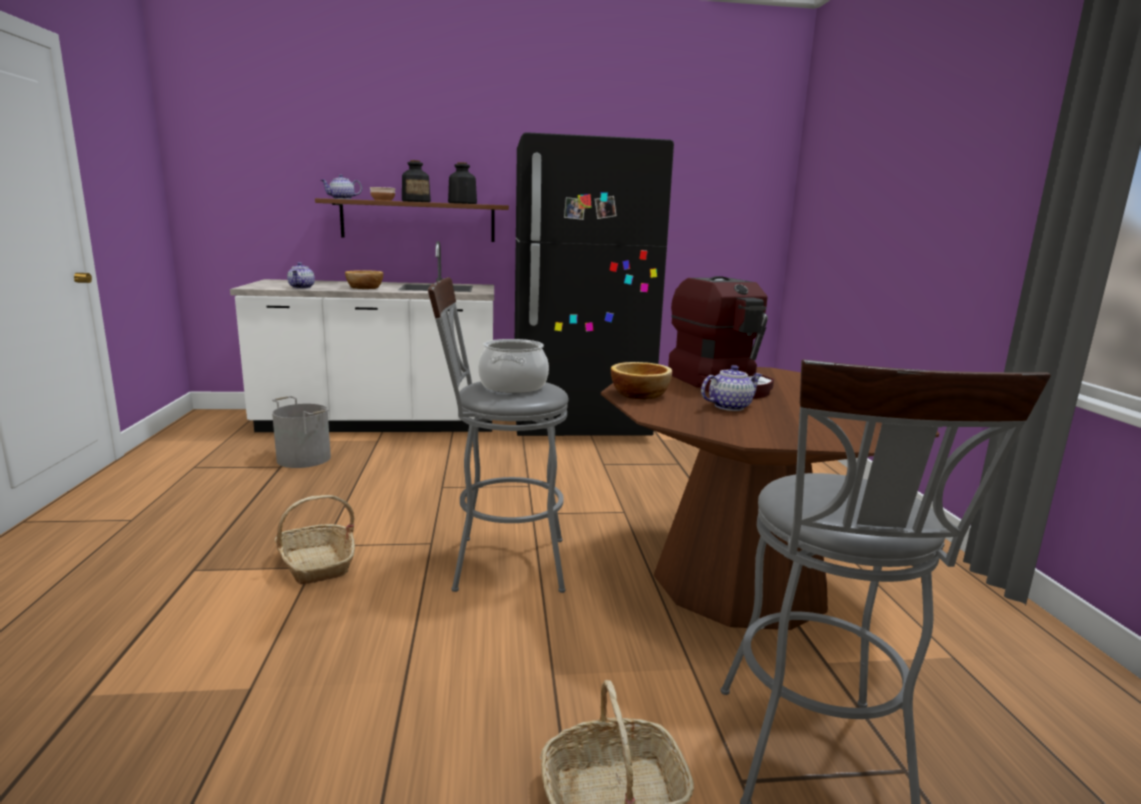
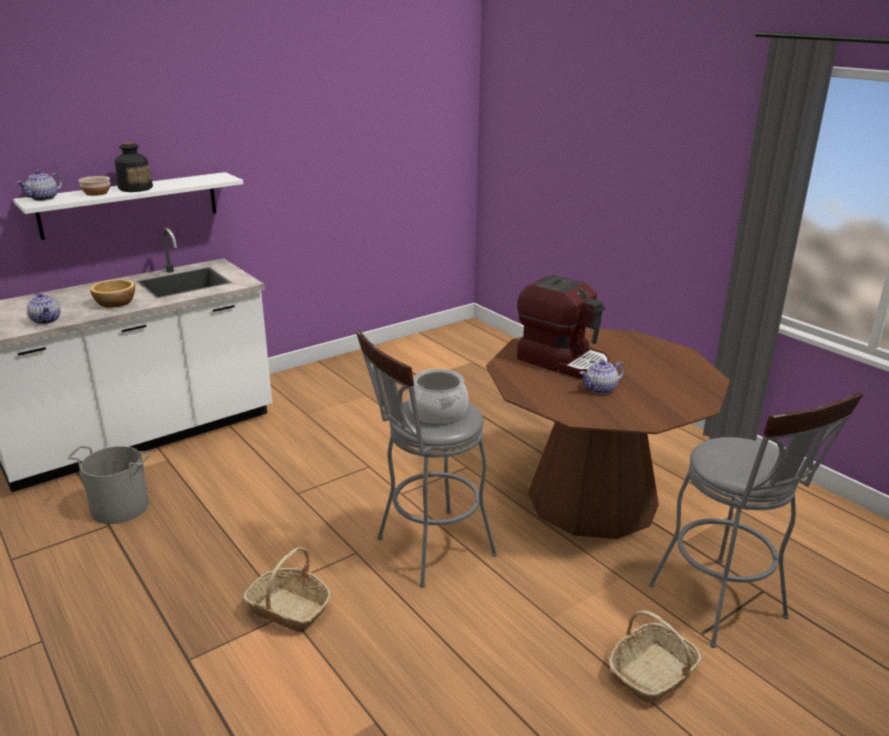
camera: 30 degrees left, 10 degrees up
(418, 221) = (130, 205): brown shelf -> white shelf
(462, 203) = (186, 182): bottle -> none
(579, 425) = (338, 381): black fridge -> none
(640, 394) = (532, 393): bowl -> none
(729, 406) = (600, 389): teapot -> teapot turned 150 degrees counterclockwise

